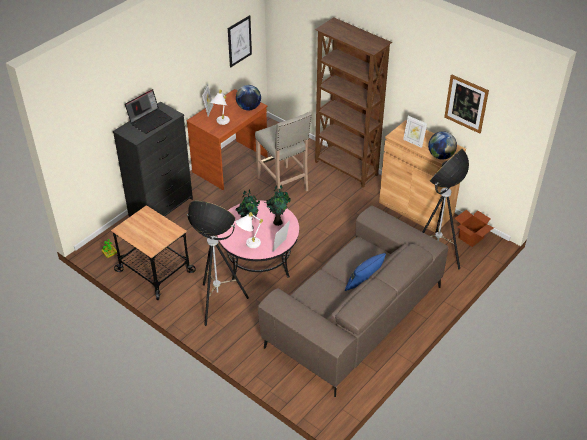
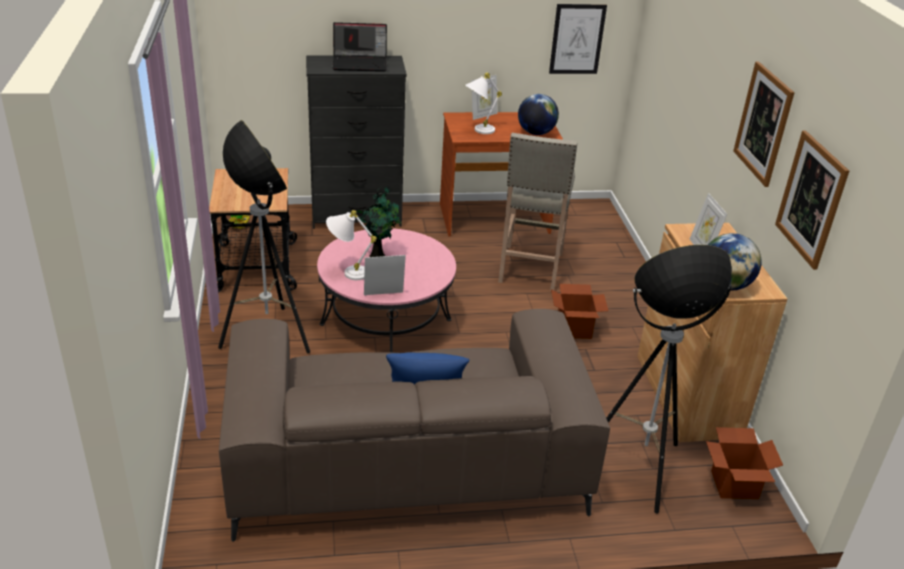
camera: 40 degrees right, 10 degrees down
(278, 221) = (422, 270): potted plant -> none
(340, 206) = (574, 329): none -> cardboard box
(346, 169) = (640, 296): brown bookcase -> none
(416, 71) = (763, 123): none -> picture

